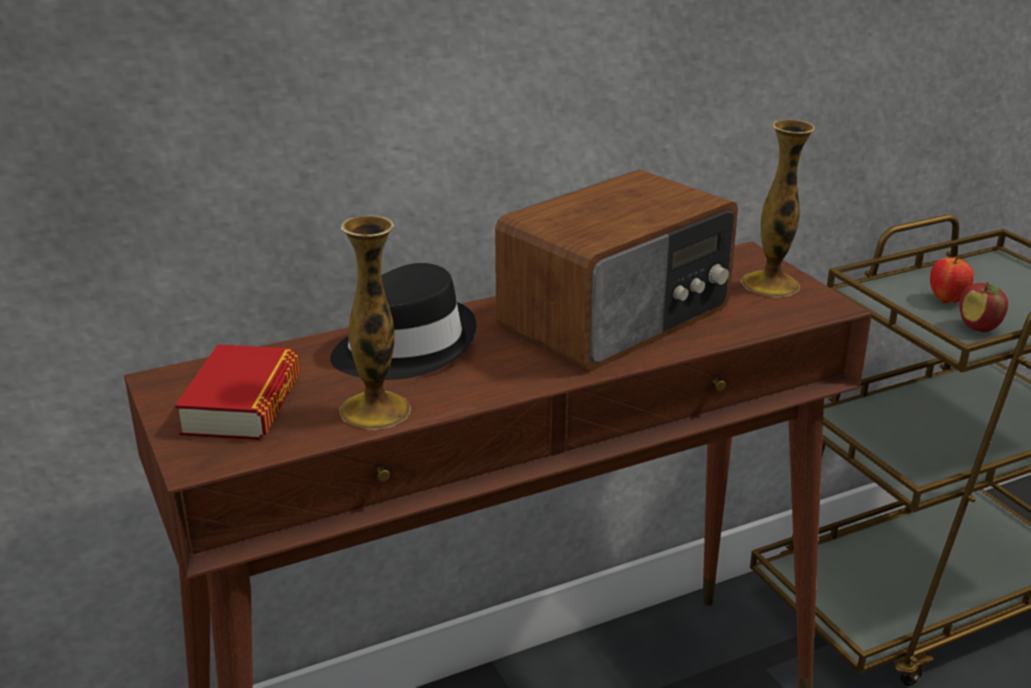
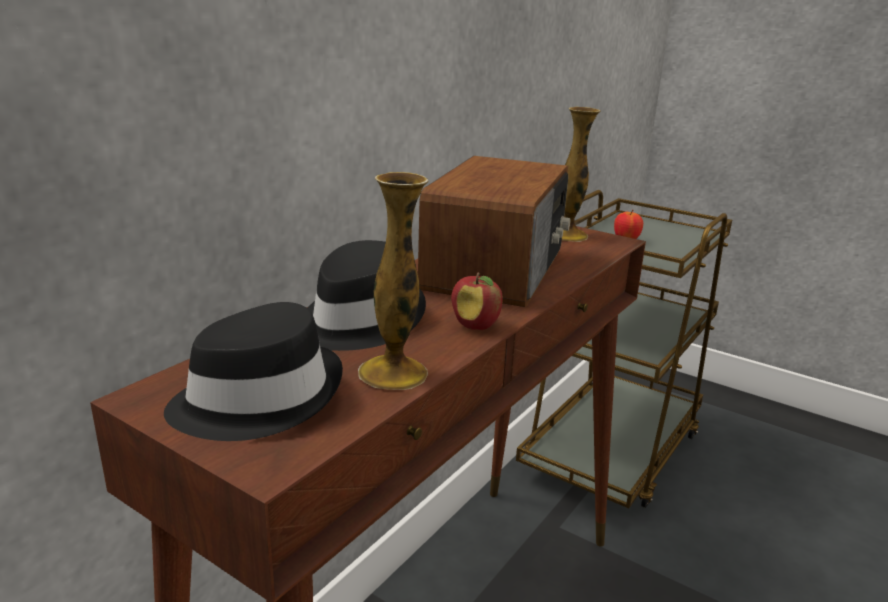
camera: 30 degrees left, 5 degrees down
(242, 404) = (258, 398): book -> black hat
(979, 328) = (661, 252): apple -> apple (476, 326)

